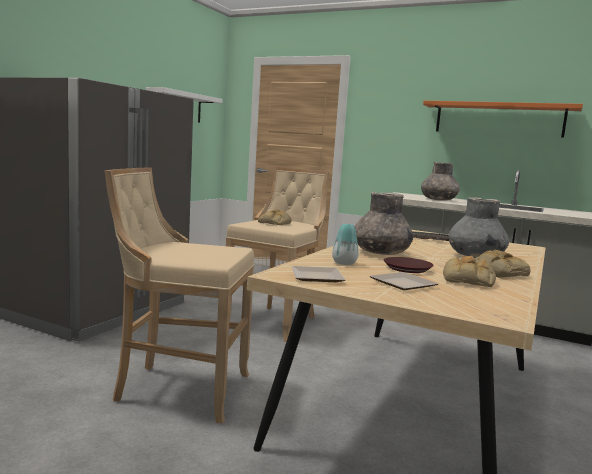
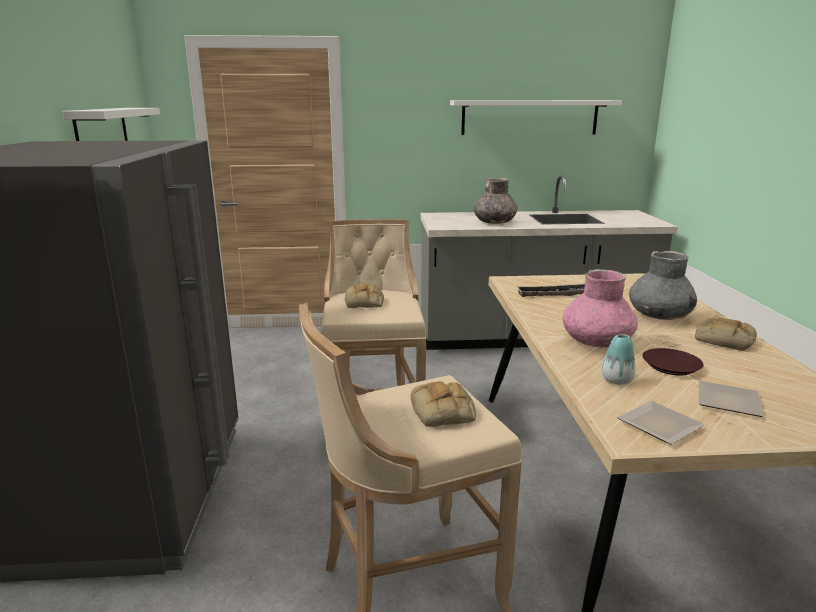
camera: 30 degrees left, 10 degrees up
(380, 253) = (596, 342): grey vase -> pink vase
(468, 280) = (741, 368): bread -> bread (443, 412)
(498, 119) = (529, 117): orange shelf -> white shelf

